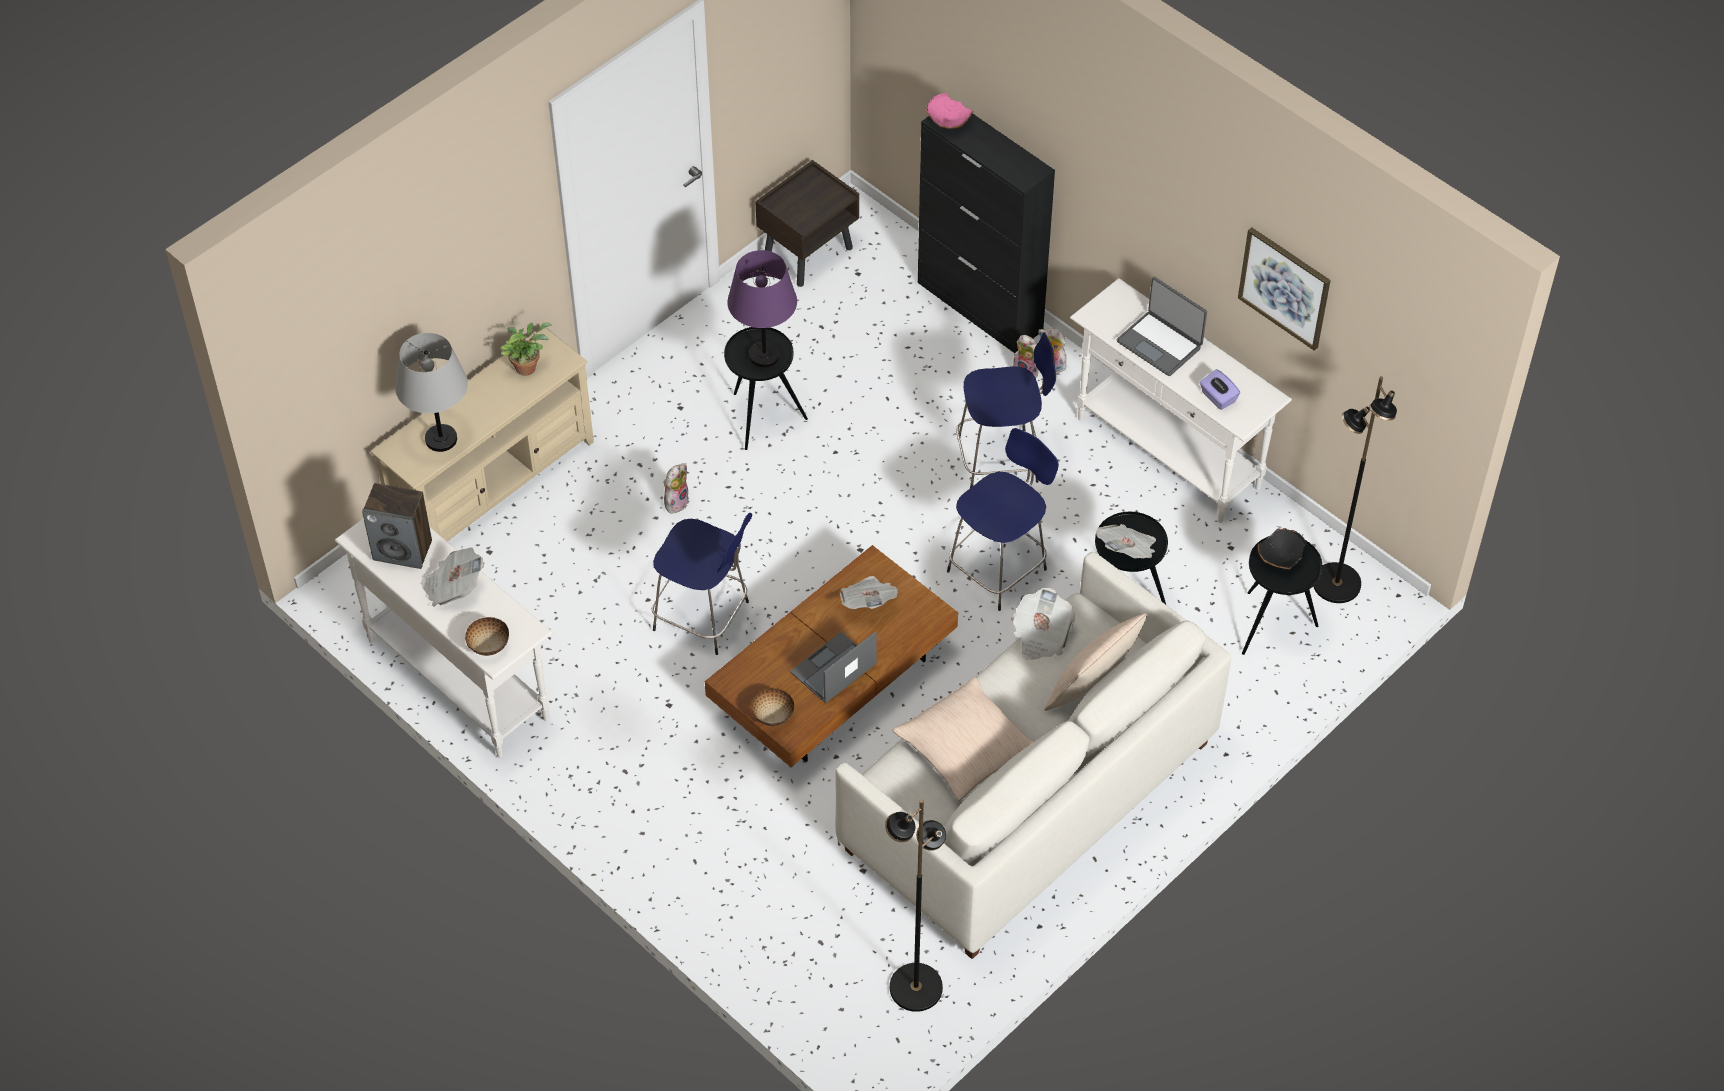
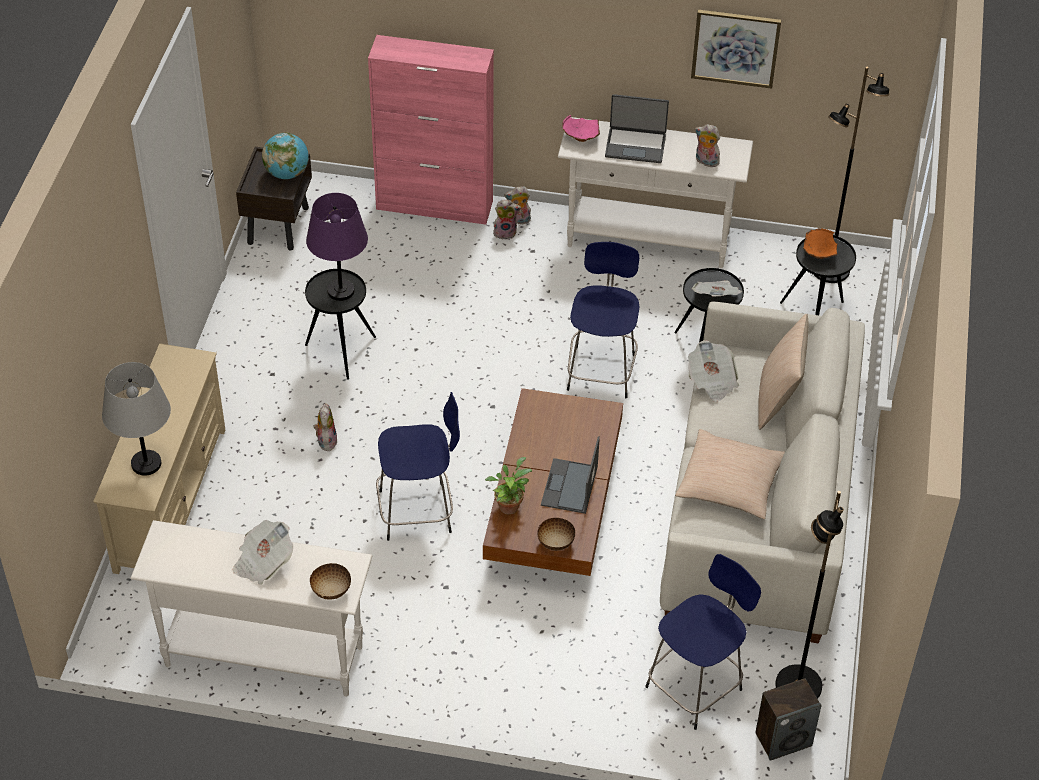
camera: 35 degrees left, 5 degrees down
(403, 550) = (197, 556): speaker -> speaker (783, 739)
(527, 366) = (171, 378): potted plant -> potted plant (509, 505)
(821, 204) = (287, 173): none -> globe
(868, 602) = (554, 428): newspaper -> none
(947, 123) = (388, 51): pink bowl -> pink bowl (581, 138)
(980, 307) = (435, 205): black cabinet -> pink cabinet
(1001, 459) = (539, 298): blue stool -> blue stool (696, 686)
(1218, 398) = (705, 162): purple tissue box -> plush toy
(1279, 558) = (818, 253): black bowl -> orange bowl

